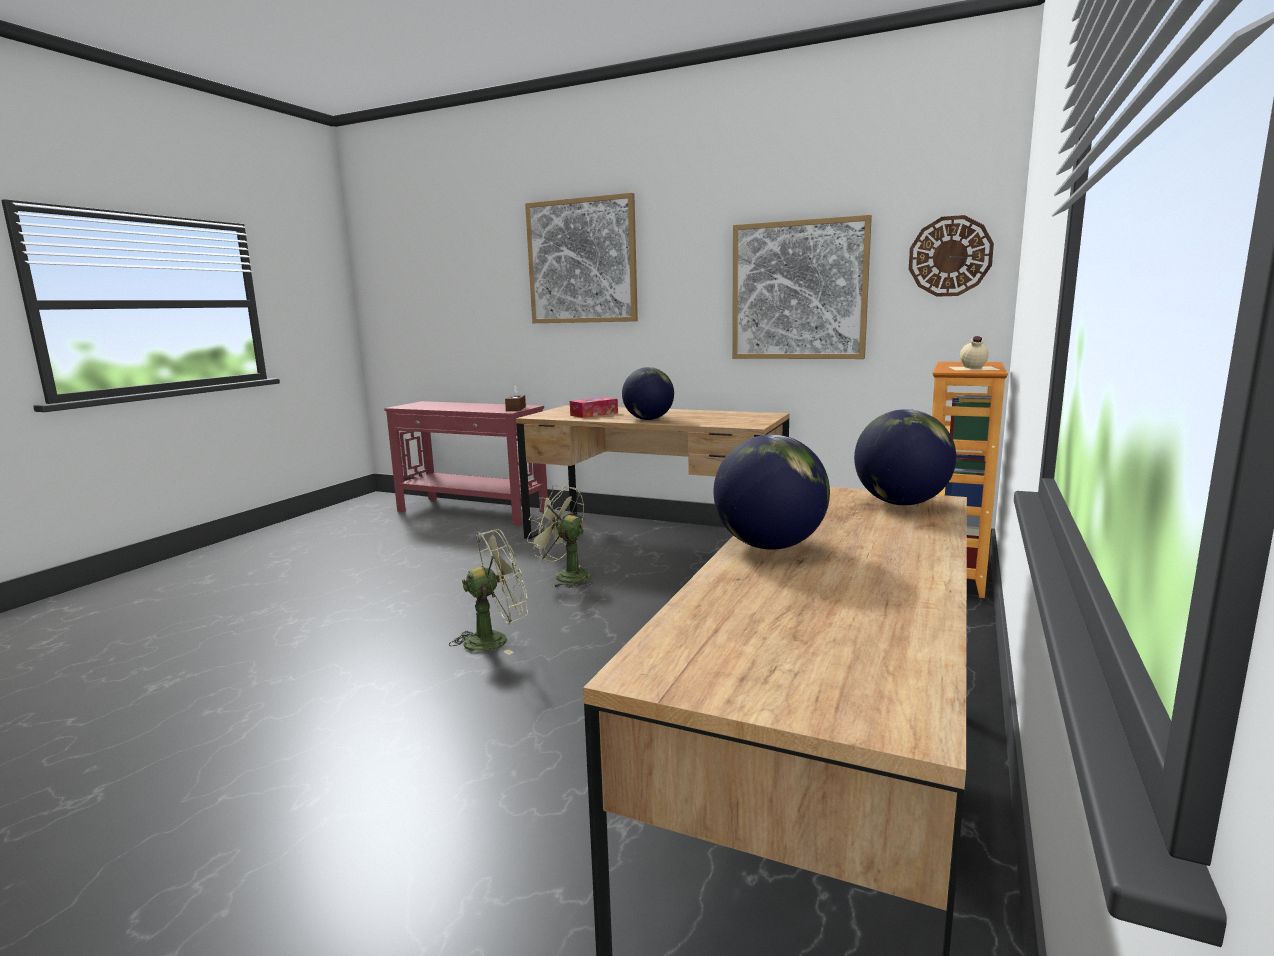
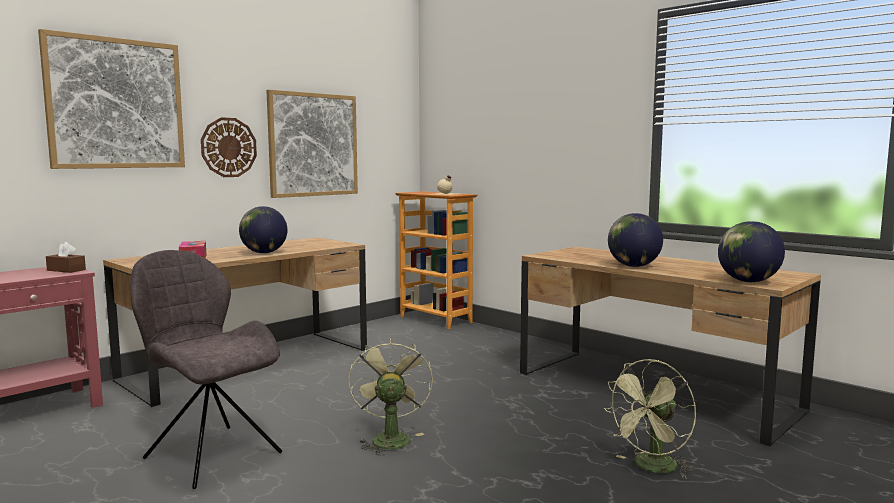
camera: 70 degrees left, 5 degrees down
(437, 581) = (210, 454): none -> grey chair
(565, 576) = (288, 402): green fan -> green fan (651, 468)
(901, 503) = (579, 251): globe -> globe (748, 281)
(950, 256) = (392, 128): wall clock -> wall clock (228, 147)

